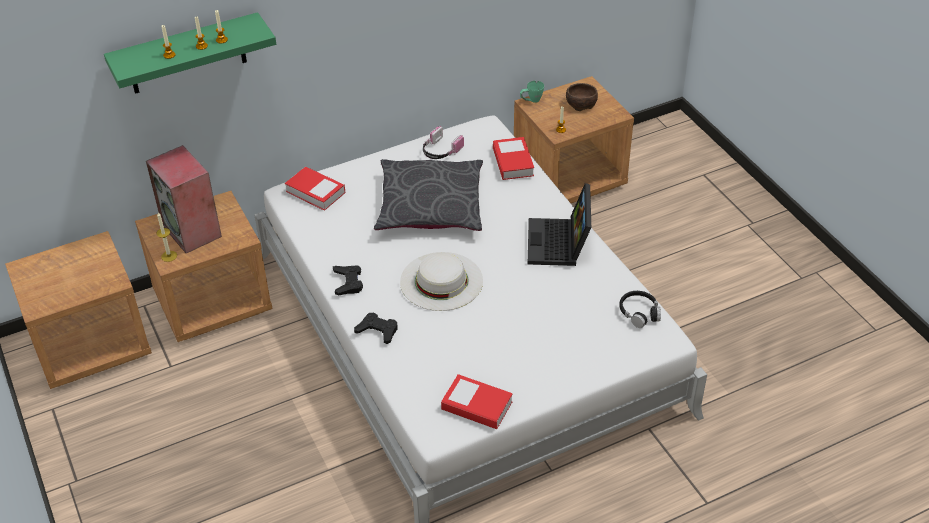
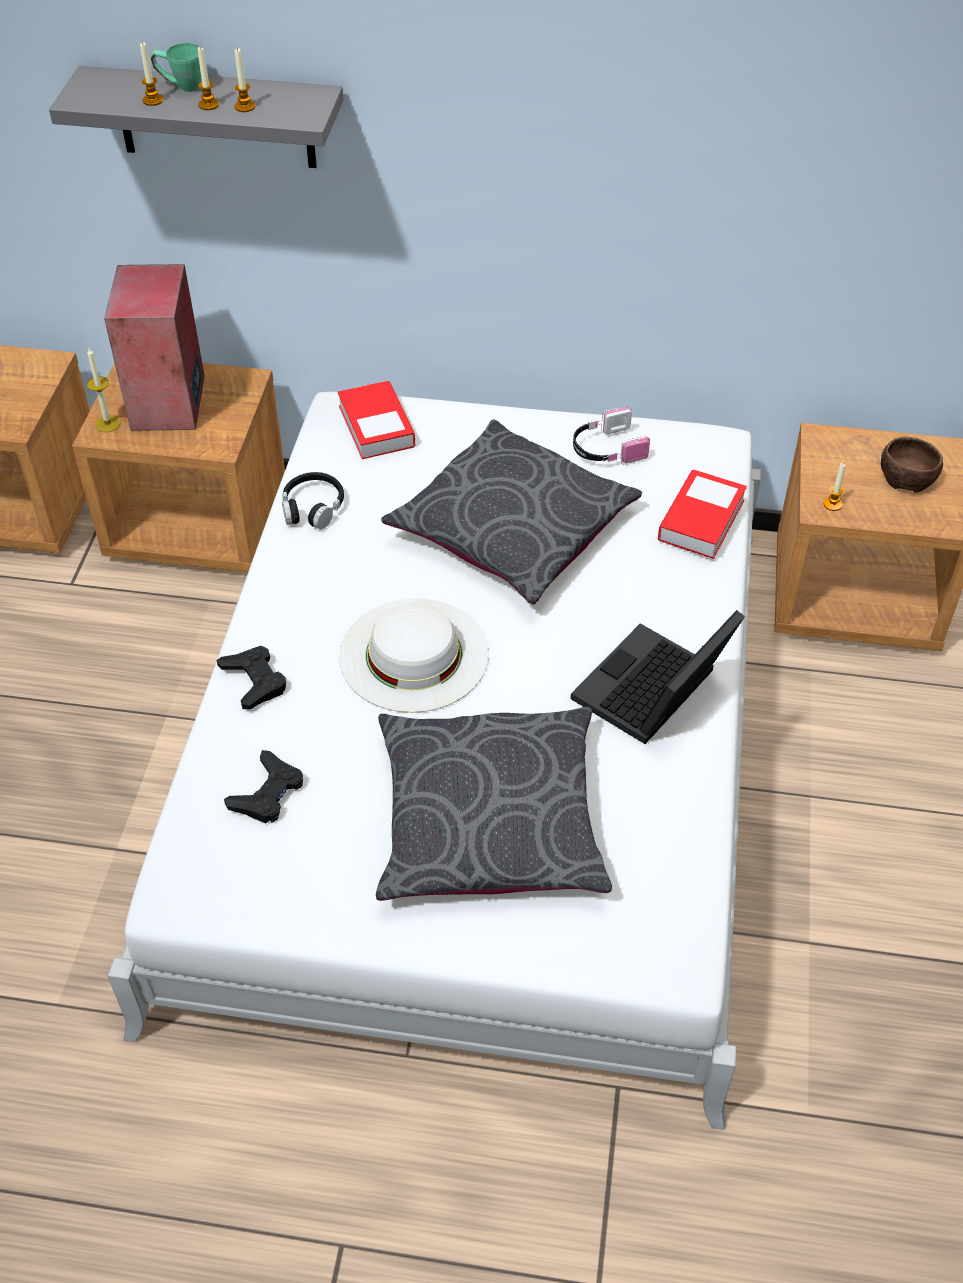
camera: 35 degrees right, 5 degrees up
(186, 54) = (215, 117): green shelf -> grey shelf
(348, 282) = (288, 584): black game controller -> black game controller (268, 793)
(477, 406) = (273, 888): book -> none
(531, 101) = (827, 435): green mug -> green mug (181, 86)
(540, 328) = (489, 818): none -> grey pillow
(639, 313) = (674, 887): black headphones -> black headphones (312, 507)

